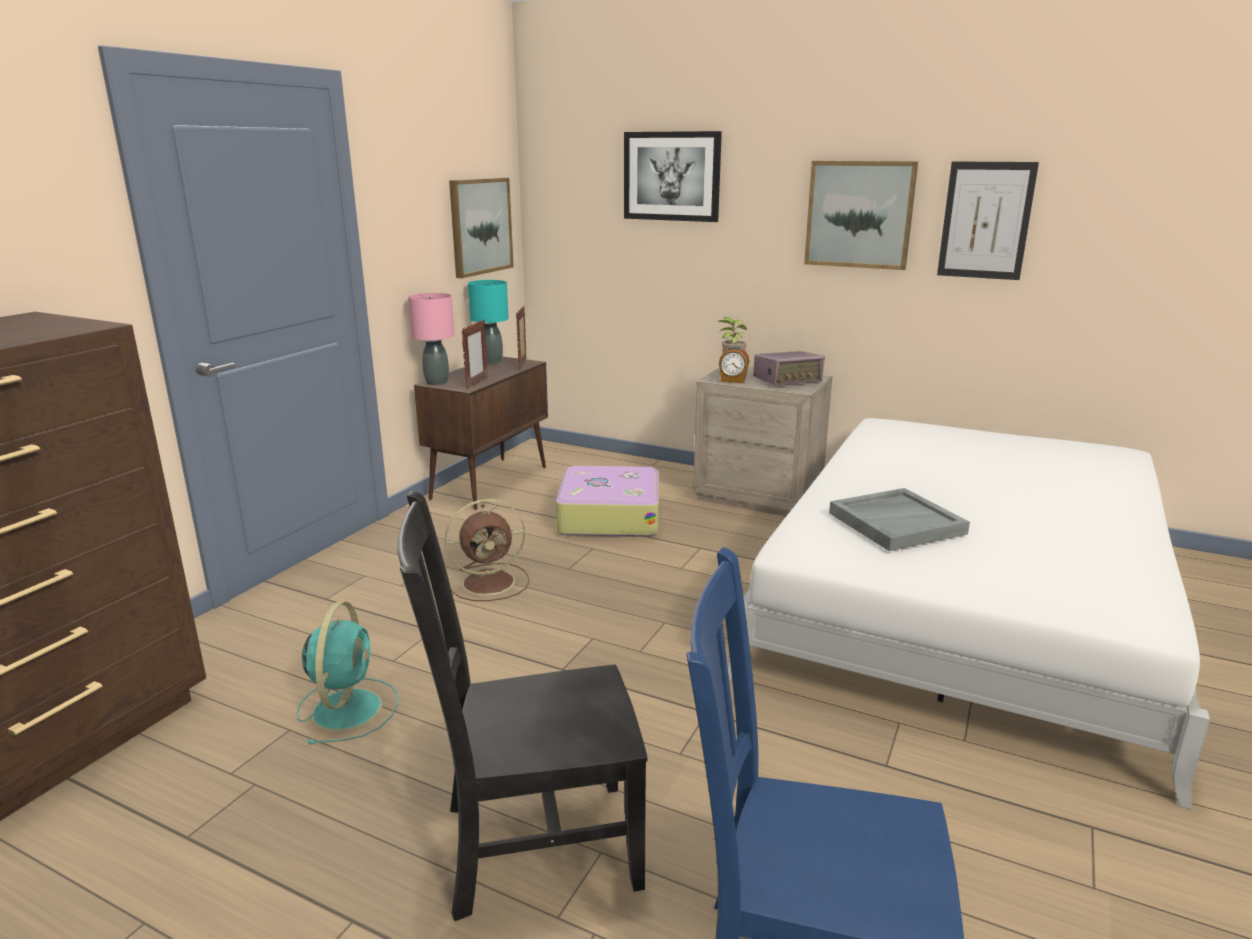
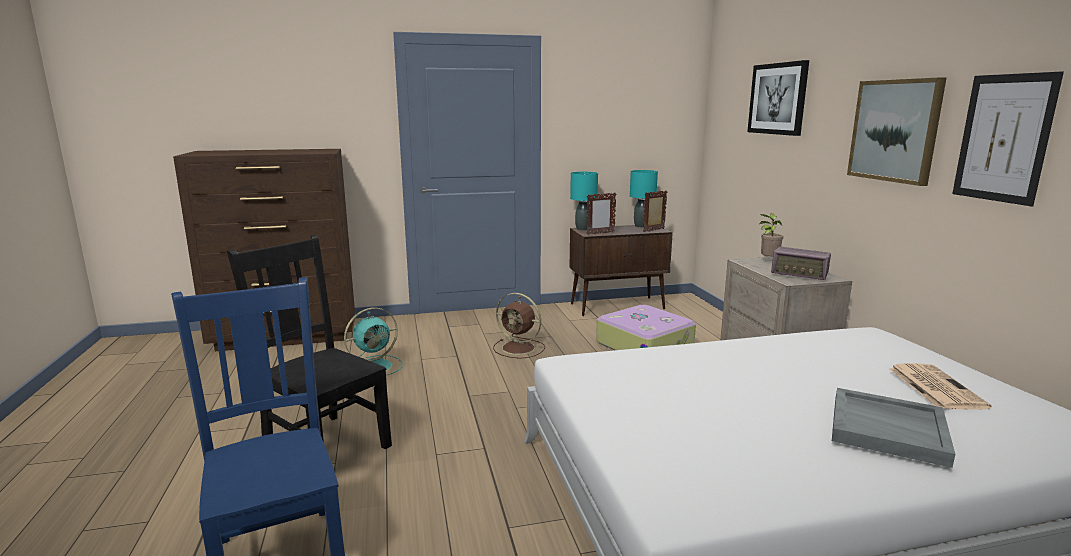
camera: 50 degrees right, 5 degrees down
(437, 382) = (583, 229): pink table lamp -> turquoise table lamp
(480, 226) = (655, 134): picture -> none
(733, 381) = (755, 265): alarm clock -> none
(896, 523) = (670, 378): grey tray -> grey tray (888, 429)
(1015, 453) = (934, 387): none -> newspaper

